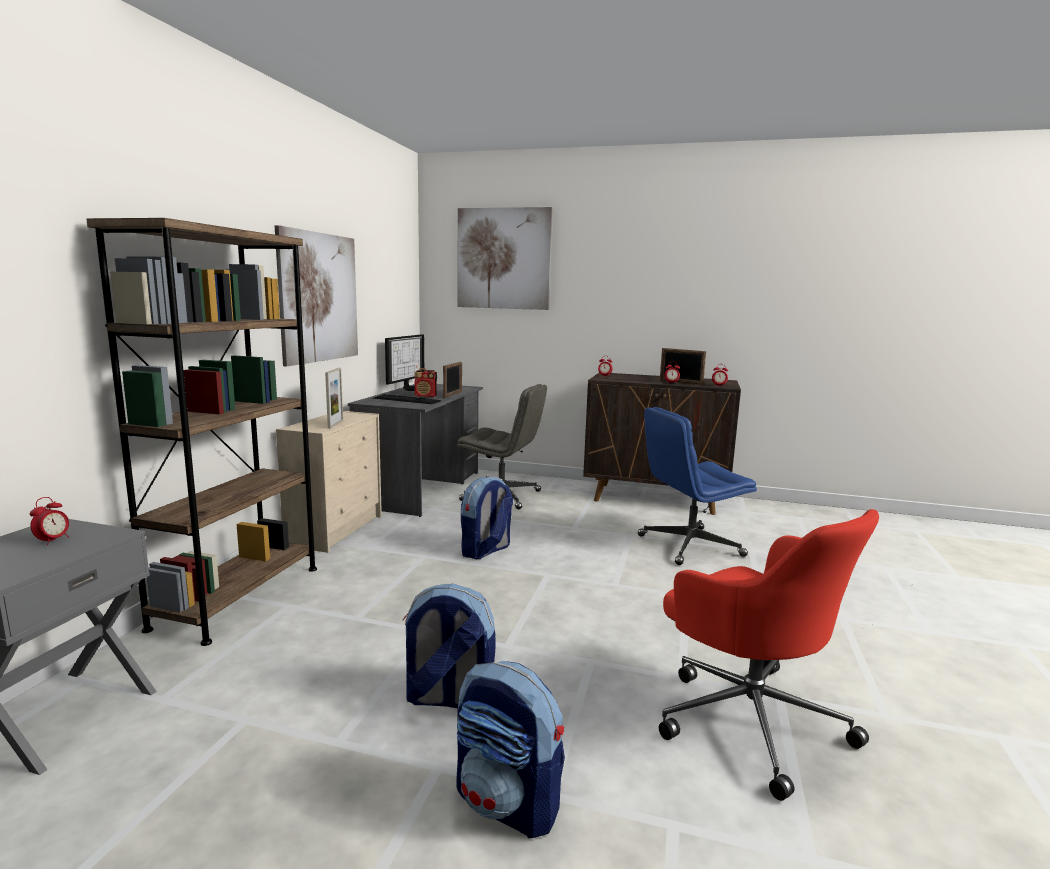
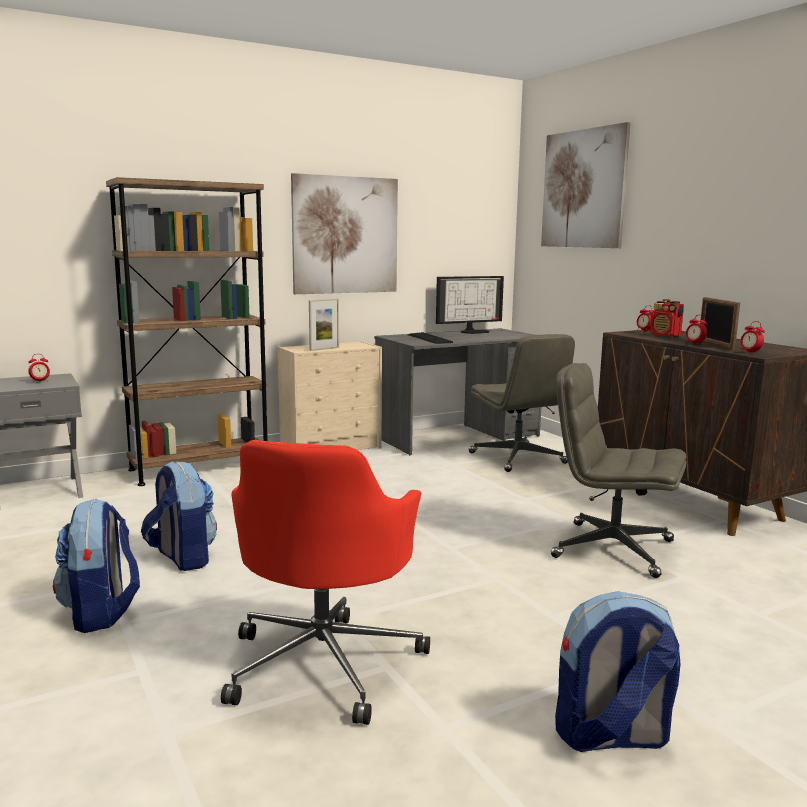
camera: 45 degrees right, 0 degrees up
(425, 396) = (457, 338): radio -> radio (665, 335)
(453, 394) = (488, 339): picture frame -> none
(486, 551) = (403, 491): backpack -> backpack (611, 737)
(689, 546) = (611, 549): blue office chair -> grey office chair

